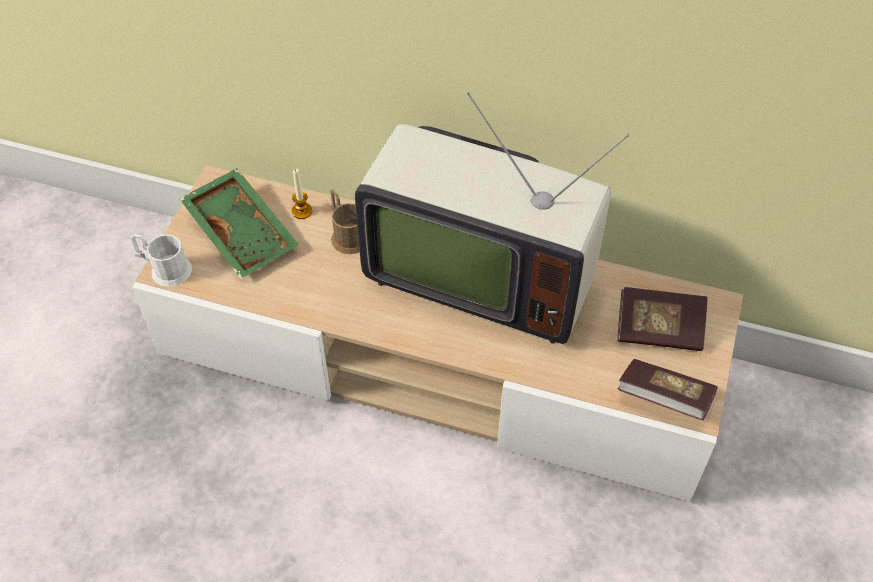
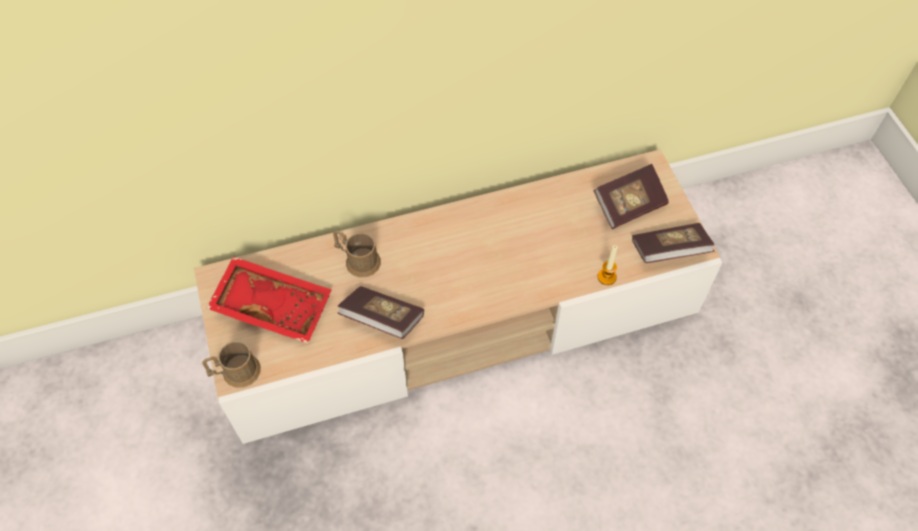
camera: 35 degrees left, 5 degrees up
(165, 269) = (235, 372): white mug -> brown mug
(243, 232) = (273, 305): green tray -> red tray
(302, 211) = (306, 262): candle -> candle (606, 277)
(324, 298) = (382, 319): none -> book
(479, 274) = (479, 235): television -> none

